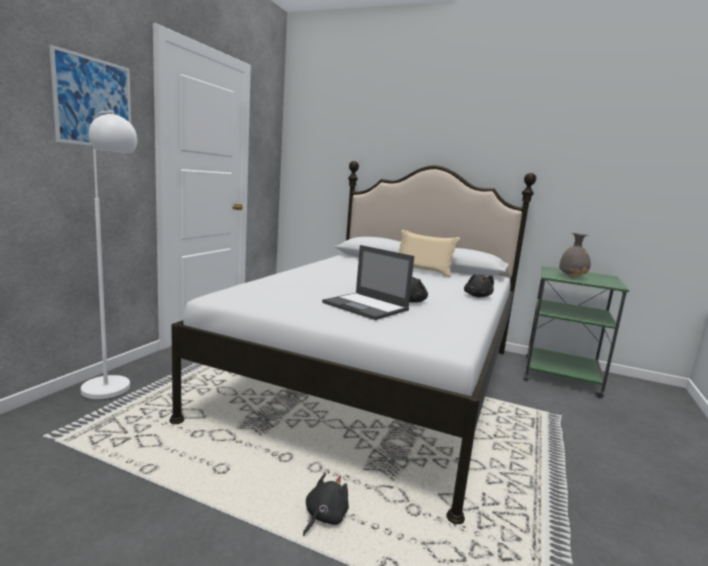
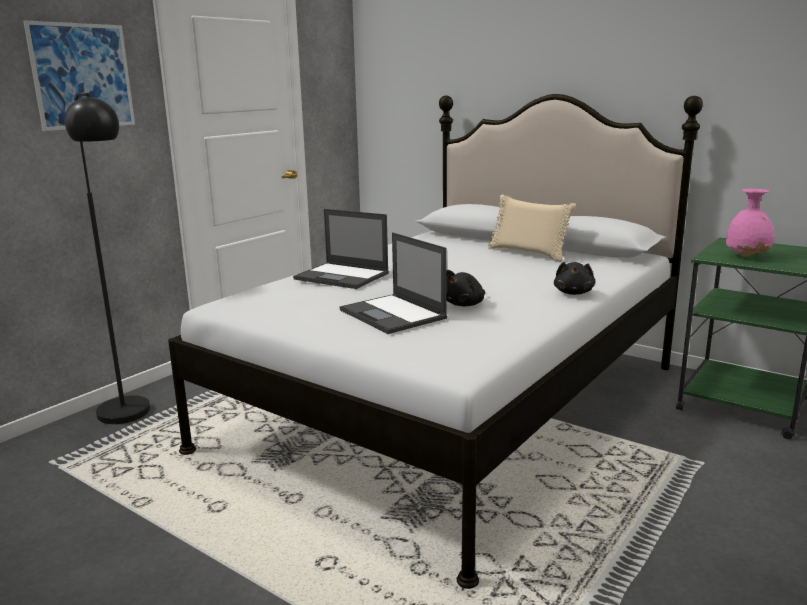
camera: 15 degrees right, 5 degrees up
(113, 394) = (130, 418): white floor lamp -> black floor lamp
(305, 279) = (342, 276): none -> laptop
(324, 517) = (310, 567): black plush toy -> none
(572, 277) = (747, 256): grey vase -> pink vase

